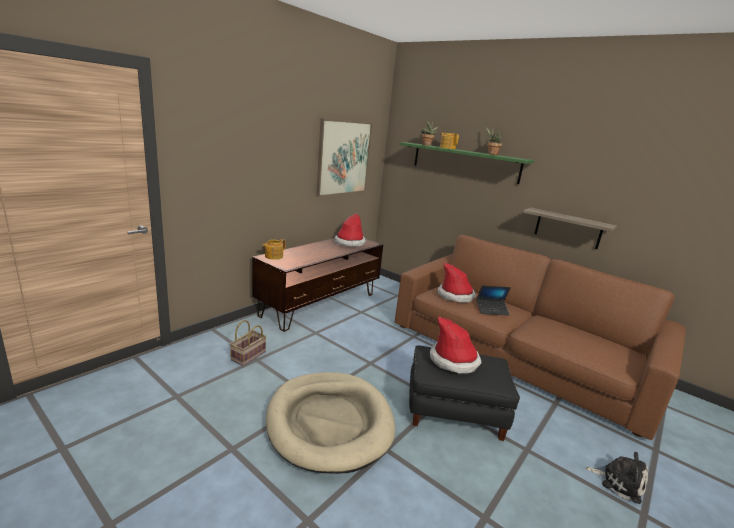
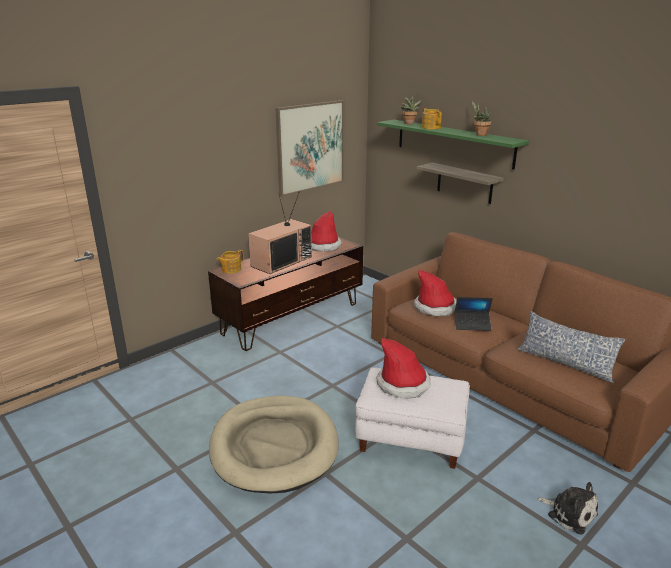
camera: 10 degrees right, 5 degrees up
(248, 356) = (204, 379): basket -> none
(317, 252) = (281, 261): none -> television
(455, 410) = (412, 436): black ottoman -> white ottoman
(568, 228) = (571, 223): shelf -> shelf (464, 183)
(581, 343) = (565, 363): none -> pillow

